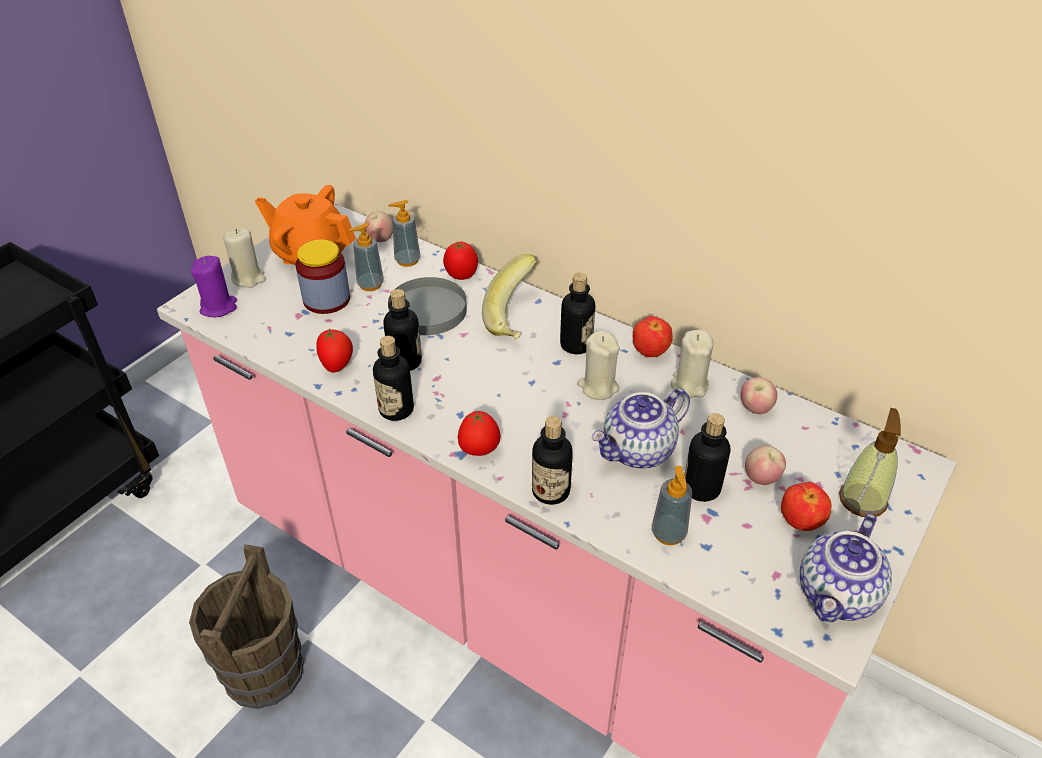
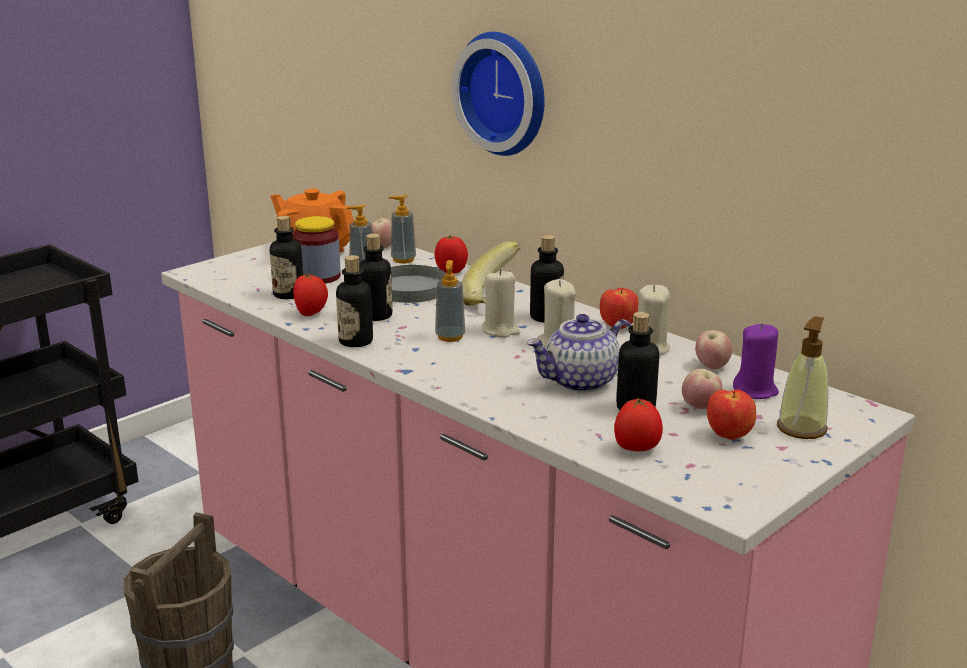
camera: 10 degrees right, 20 degrees down
(219, 307) = (217, 275): purple candle -> purple candle (755, 391)
(248, 278) = (251, 260): beige candle -> beige candle (500, 330)
(479, 450) = (425, 370): tomato -> tomato (636, 449)
(513, 100) = (506, 92): none -> wall clock
(551, 491) = (484, 398): bottle -> bottle (288, 294)
(668, 533) = (590, 432): soap dispenser -> soap dispenser (450, 337)
(838, 595) = (750, 482): teapot -> none

